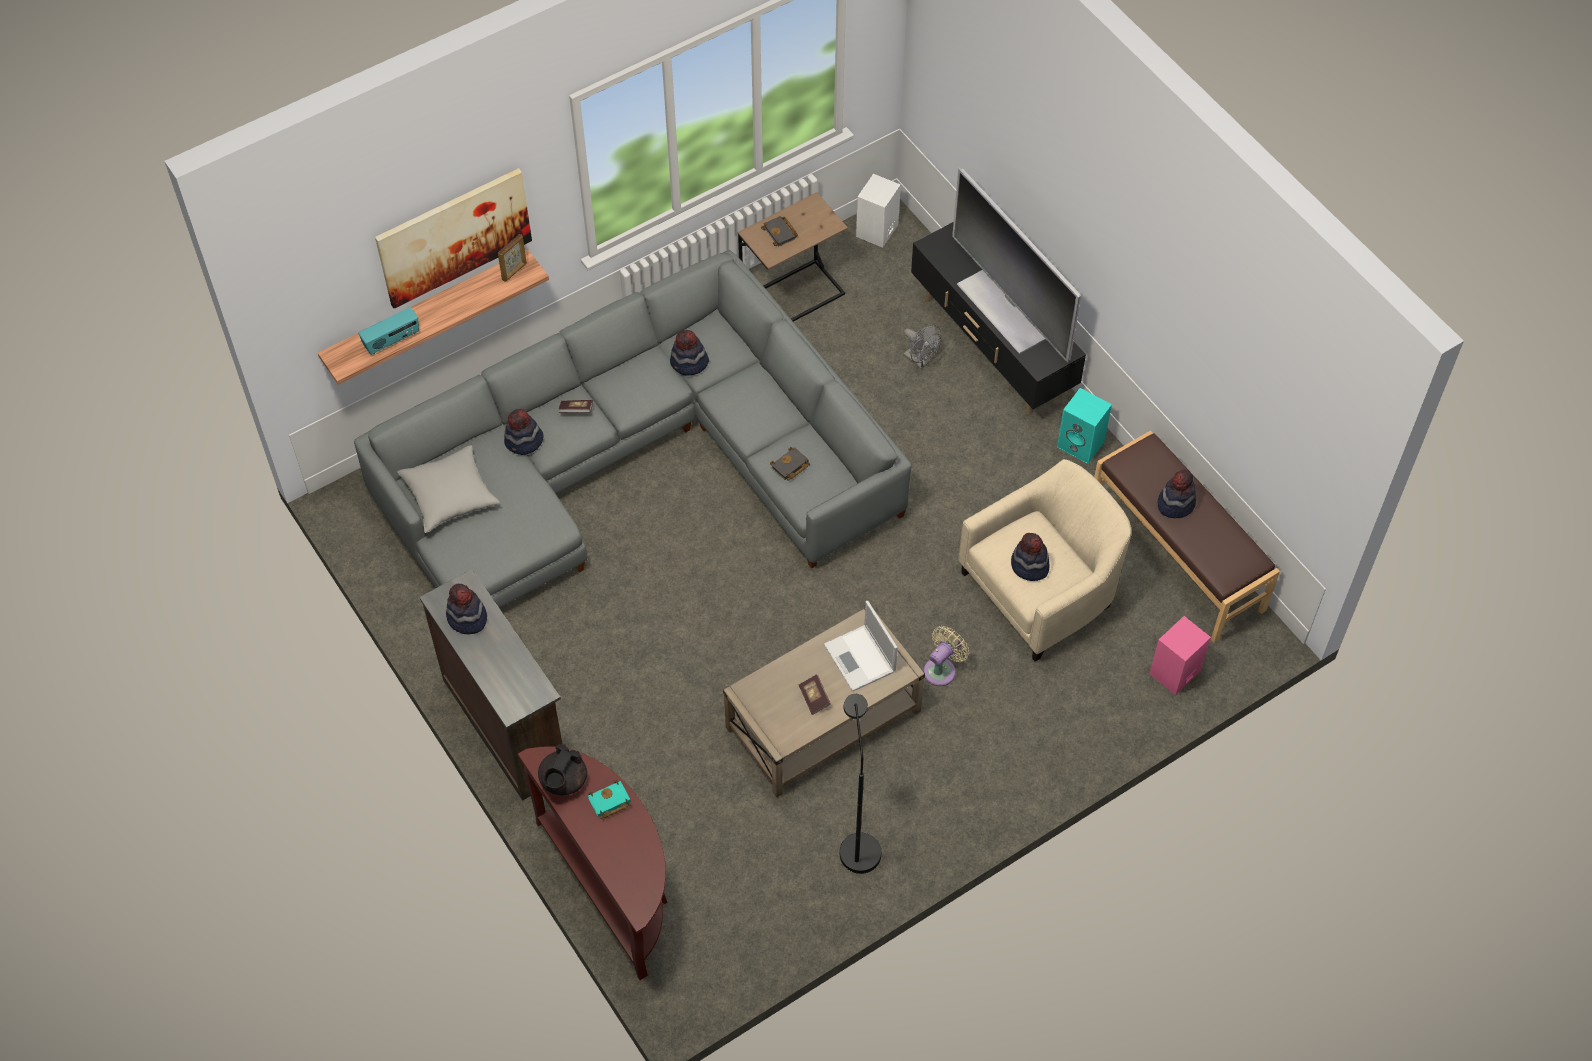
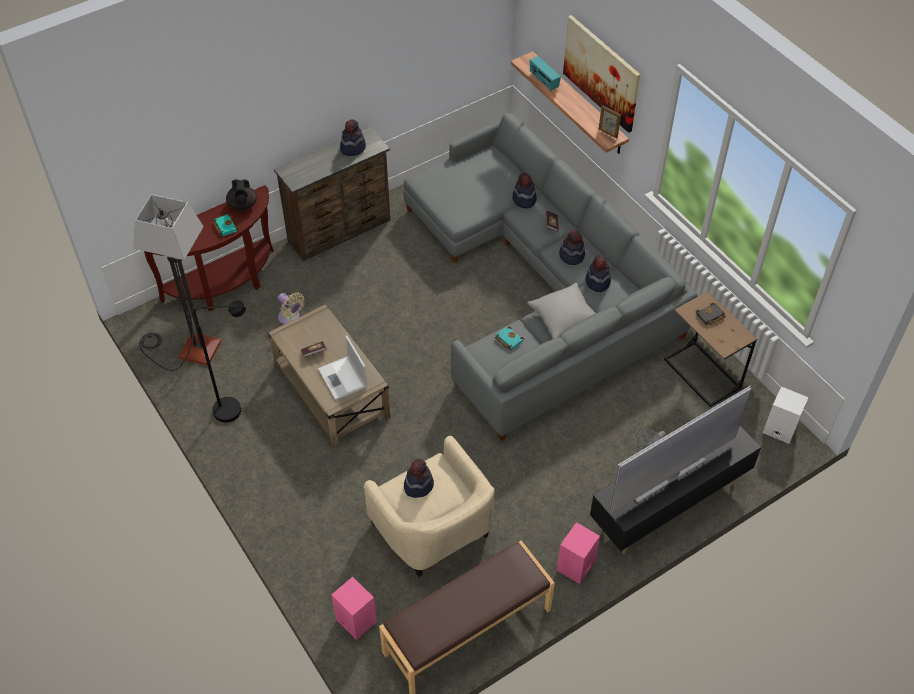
camera: 90 degrees right, 5 degrees down
(450, 495) = (479, 167): grey pillow -> grey pillow (564, 318)
(563, 781) = (242, 205): black teapot -> black teapot turned 120 degrees counterclockwise
(745, 923) = (188, 350): none -> floor lamp
(790, 467) = (508, 339): black book -> turquoise book
(860, 659) = (343, 378): laptop -> laptop turned 90 degrees counterclockwise
(942, 669) = (367, 462): beige fan -> beige fan (290, 318)
(1082, 444) = (576, 567): turquoise speaker -> pink speaker
(1175, 503) = (475, 592): hat -> hat (571, 255)

